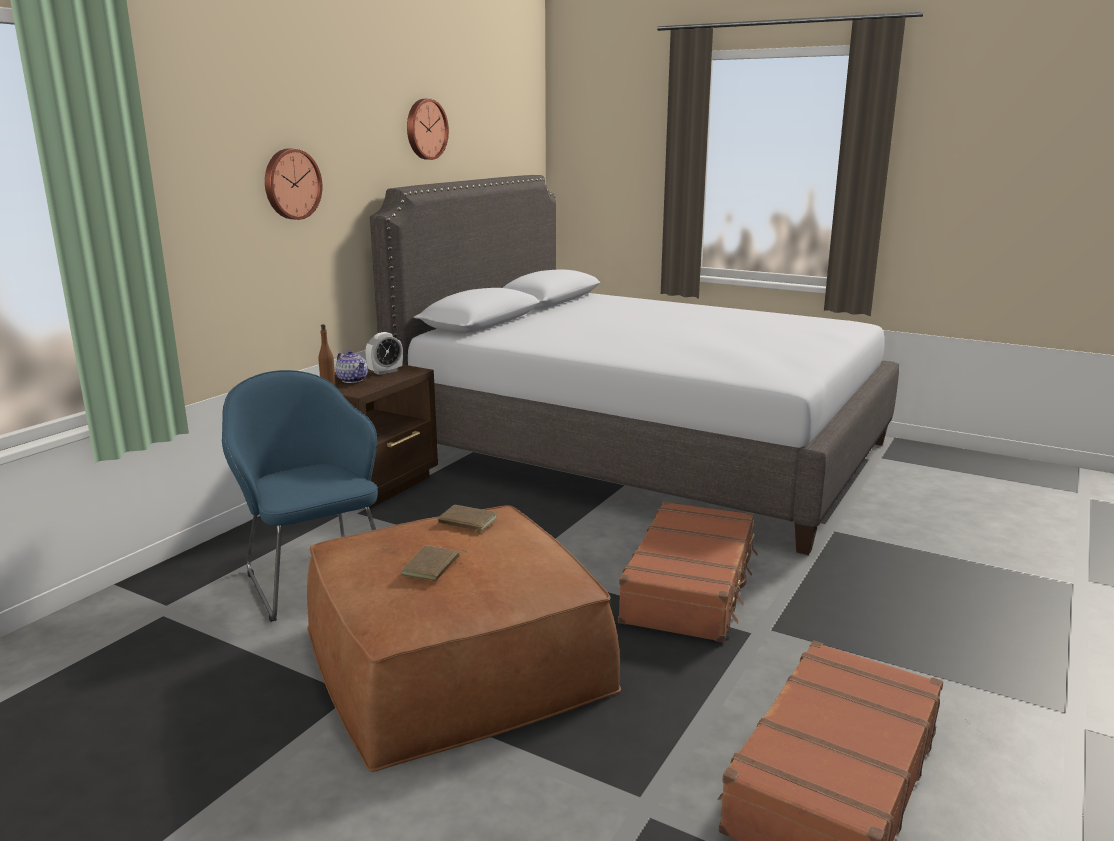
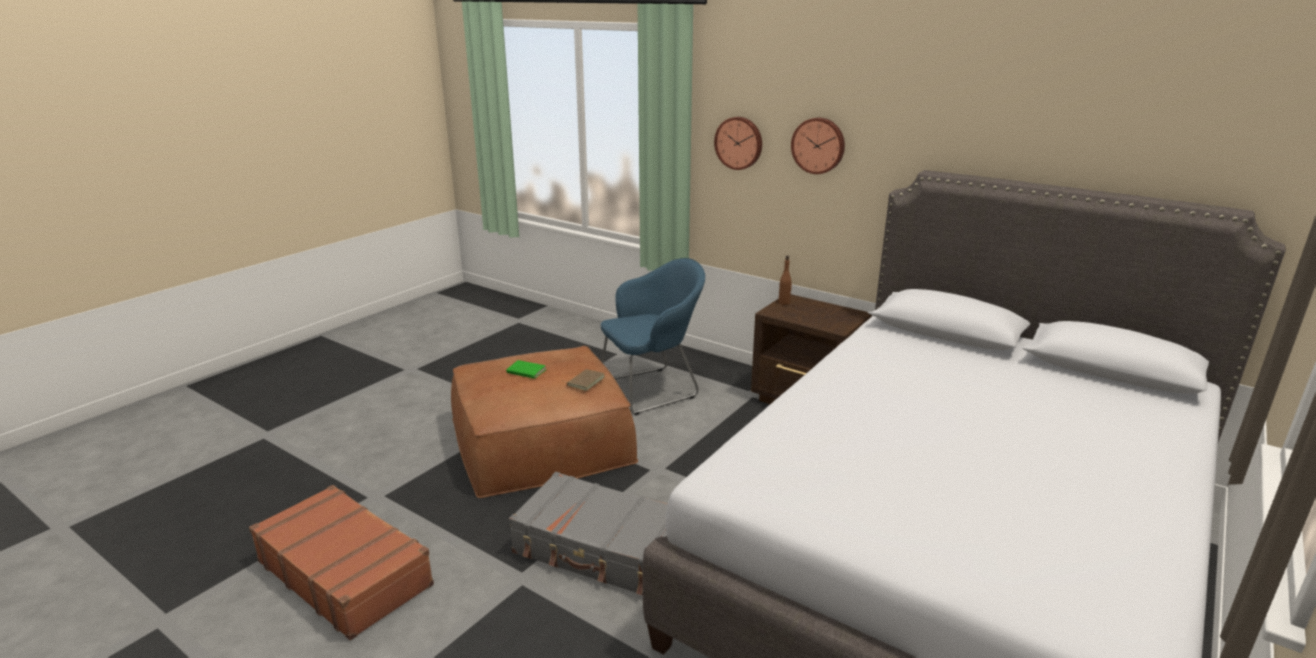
camera: 95 degrees right, 5 degrees up
(352, 380) = (803, 309): teapot -> none
(385, 372) = (830, 318): alarm clock -> none
(425, 129) = (1011, 119): wall clock -> wall clock (739, 143)
(433, 567) = (525, 372): brown book -> green book
(691, 586) = (604, 550): brown suitcase -> grey suitcase

